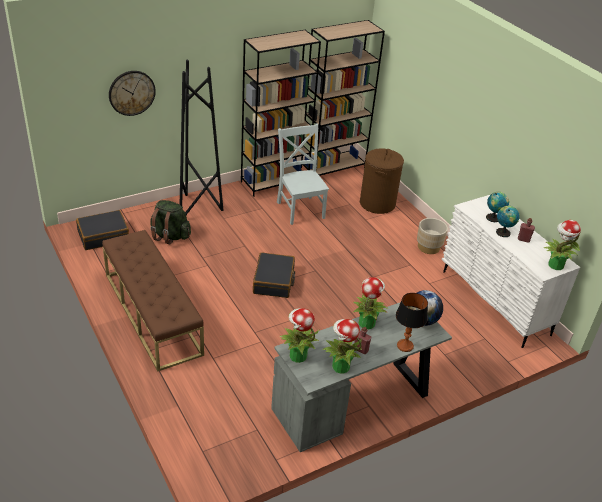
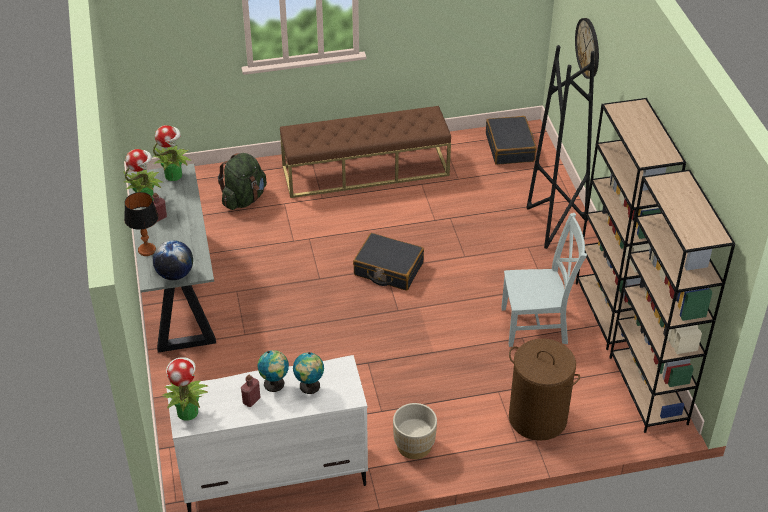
camera: 110 degrees right, 5 degrees up
(170, 236) = (499, 197): green backpack -> green backpack (244, 199)
(366, 323) = (193, 231): potted plant -> none

